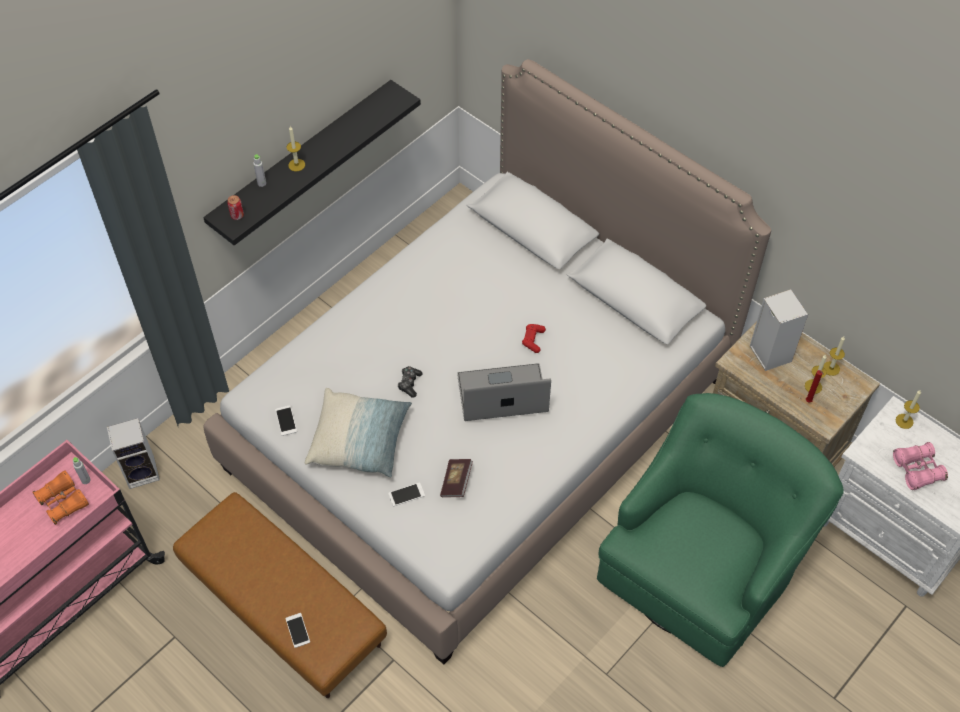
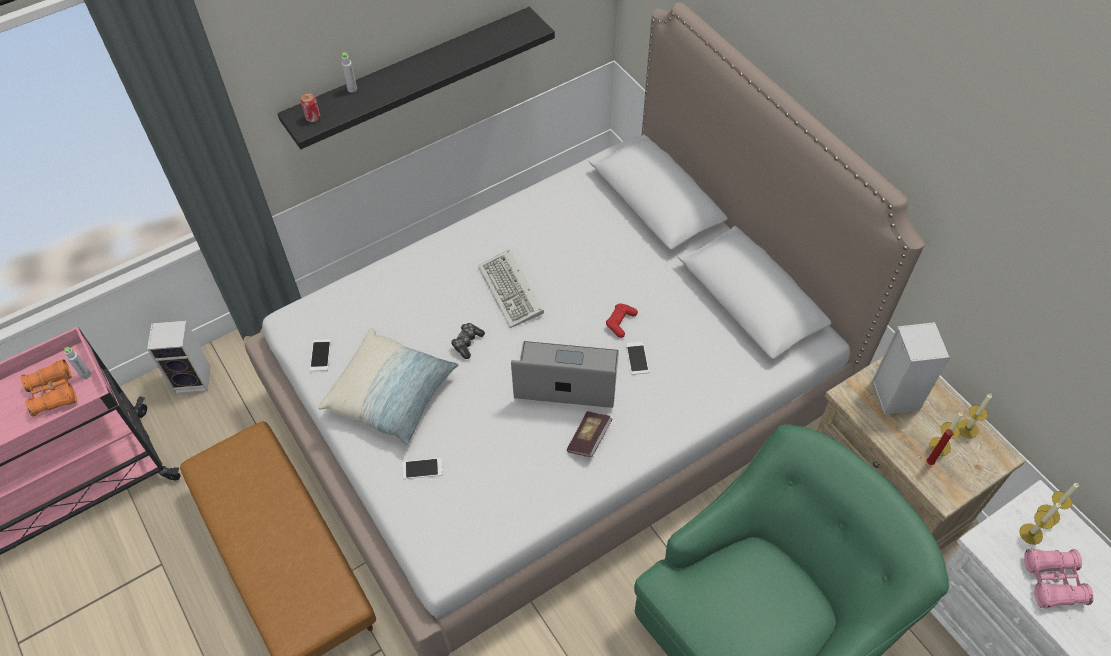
camera: 15 degrees right, 0 degrees up
(296, 165) = (396, 76): candle -> candle (1031, 534)
(297, 630) = (273, 593): phone -> phone (637, 358)
(434, 332) = (512, 292): none -> keyboard
(456, 482) = (483, 467): book -> book (589, 439)

